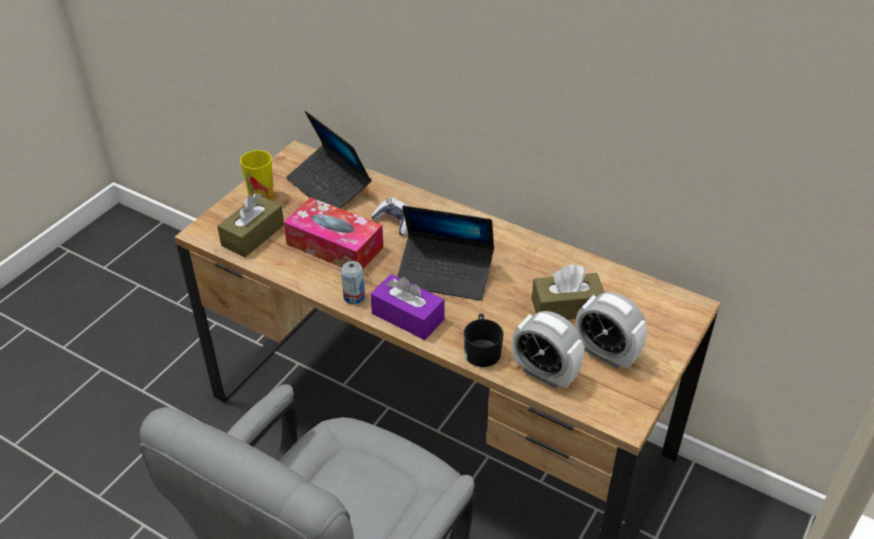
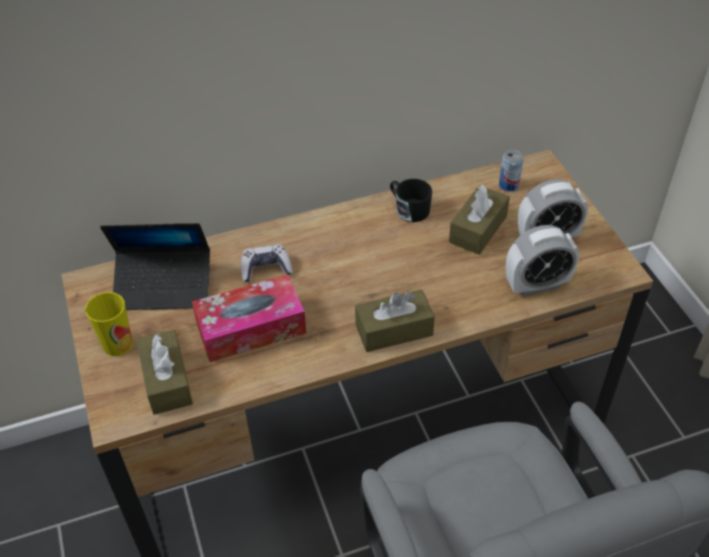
camera: 50 degrees left, 5 degrees up
(354, 297) = (333, 352): can -> can (508, 185)
(407, 316) = (394, 330): purple tissue box -> brown tissue box
(445, 274) = (367, 276): laptop -> none
(482, 349) = (477, 306): black mug -> black mug (409, 209)

